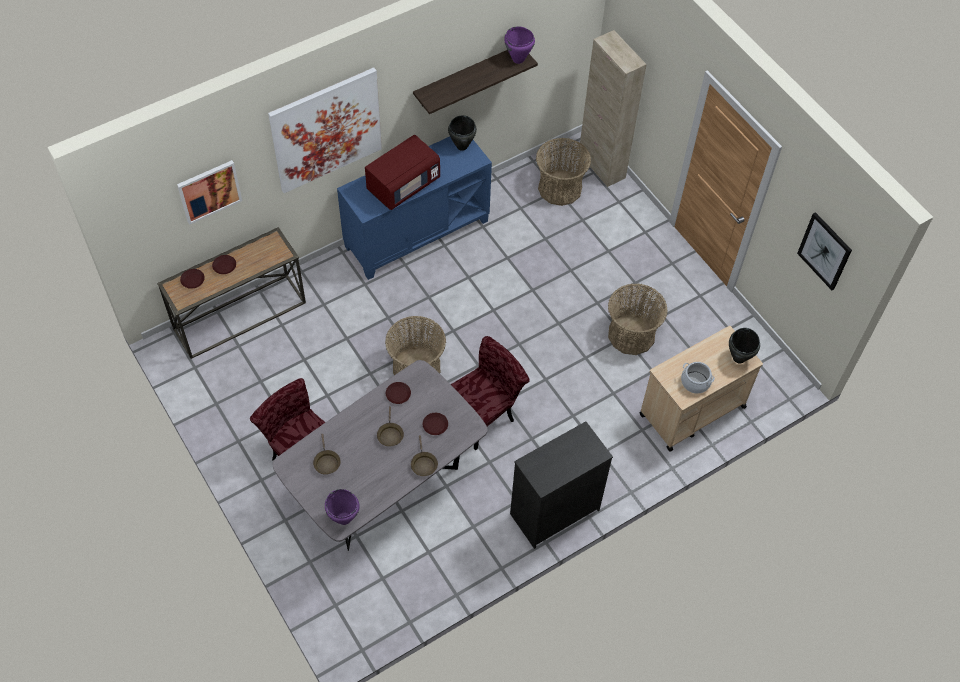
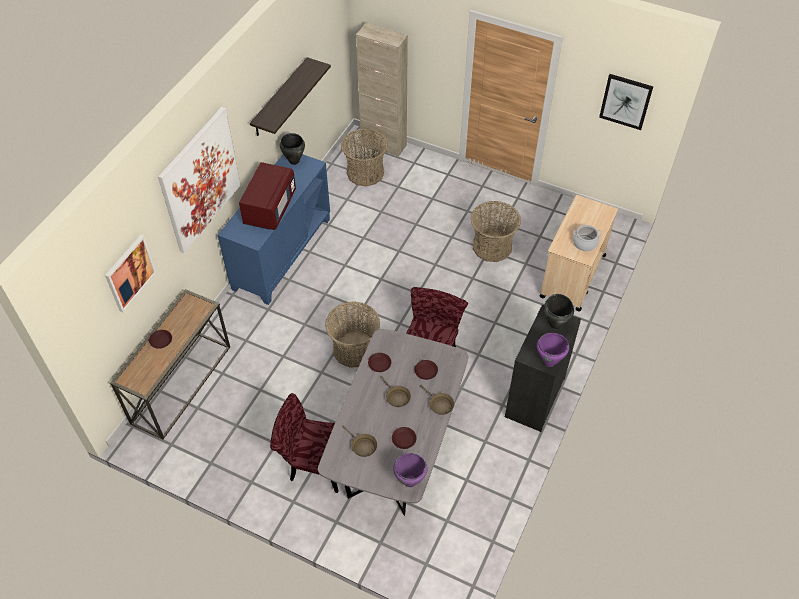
camera: 30 degrees left, 5 degrees down
(193, 280) = (141, 365): brown plate -> brown plate (404, 439)
(518, 59) = (314, 68): purple cooking pot -> purple cooking pot (549, 362)
(739, 358) = (600, 212): black cooking pot -> black cooking pot (555, 324)

